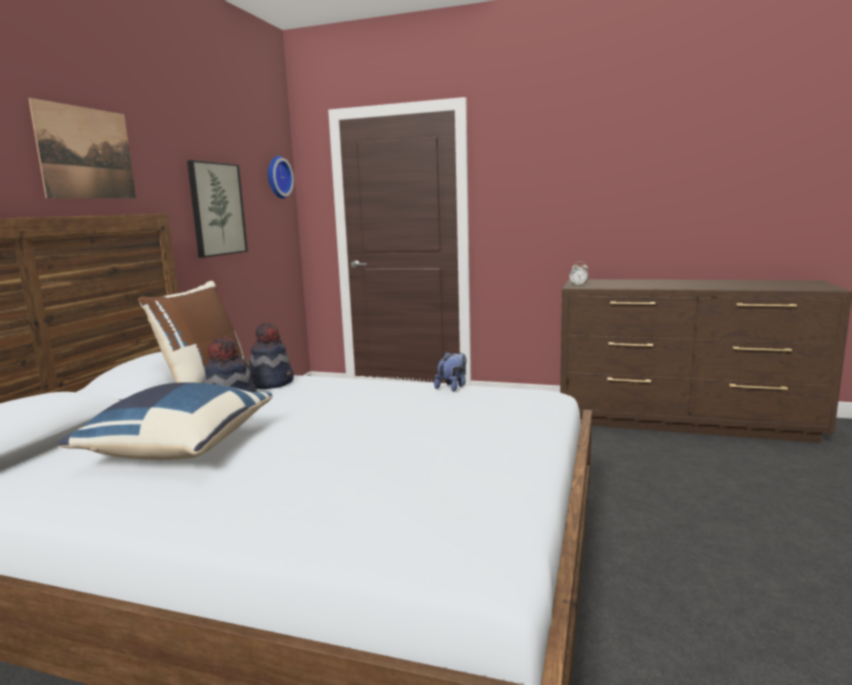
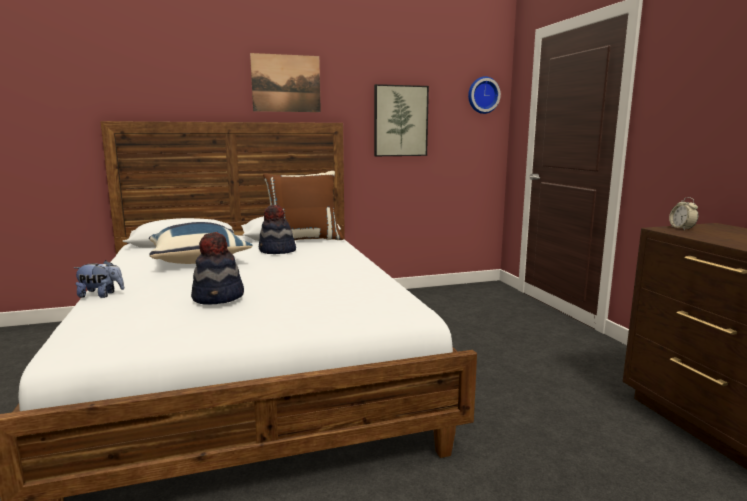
camera: 55 degrees right, 0 degrees up
(272, 382) = (326, 248): hat -> hat (219, 297)
(453, 387) = (384, 284): plush toy -> plush toy (101, 295)

